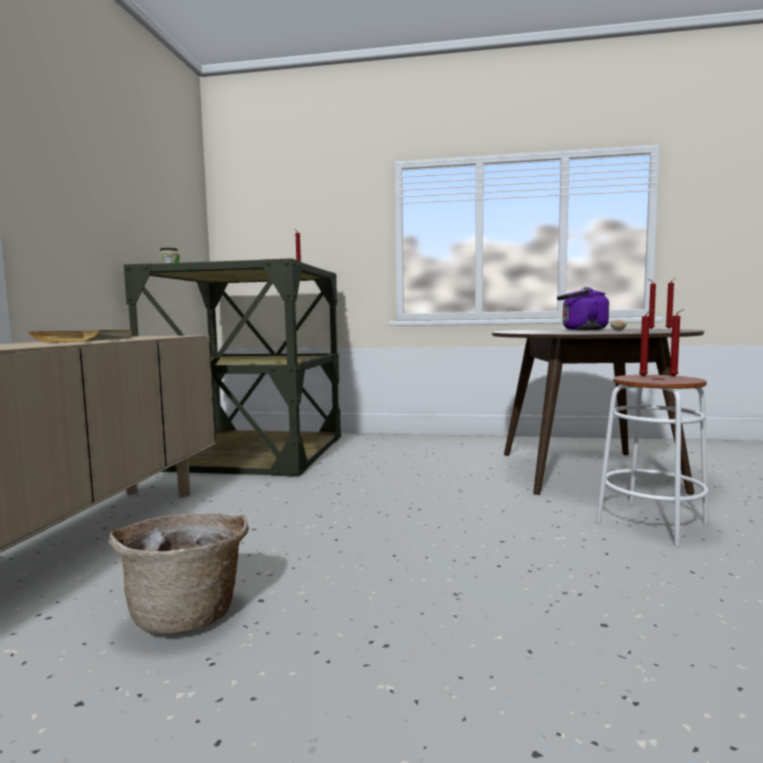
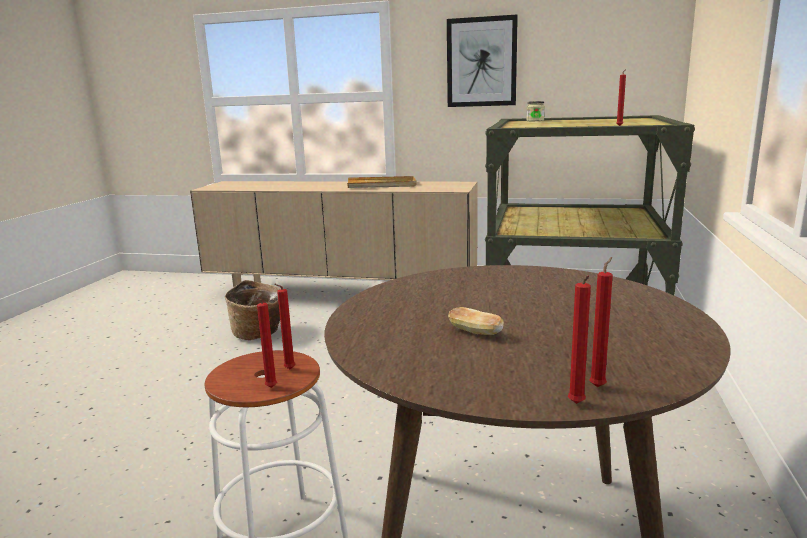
camera: 95 degrees right, 10 degrees up
(95, 192) = (481, 62): none -> picture
(581, 330) = (569, 319): purple kettle -> none

